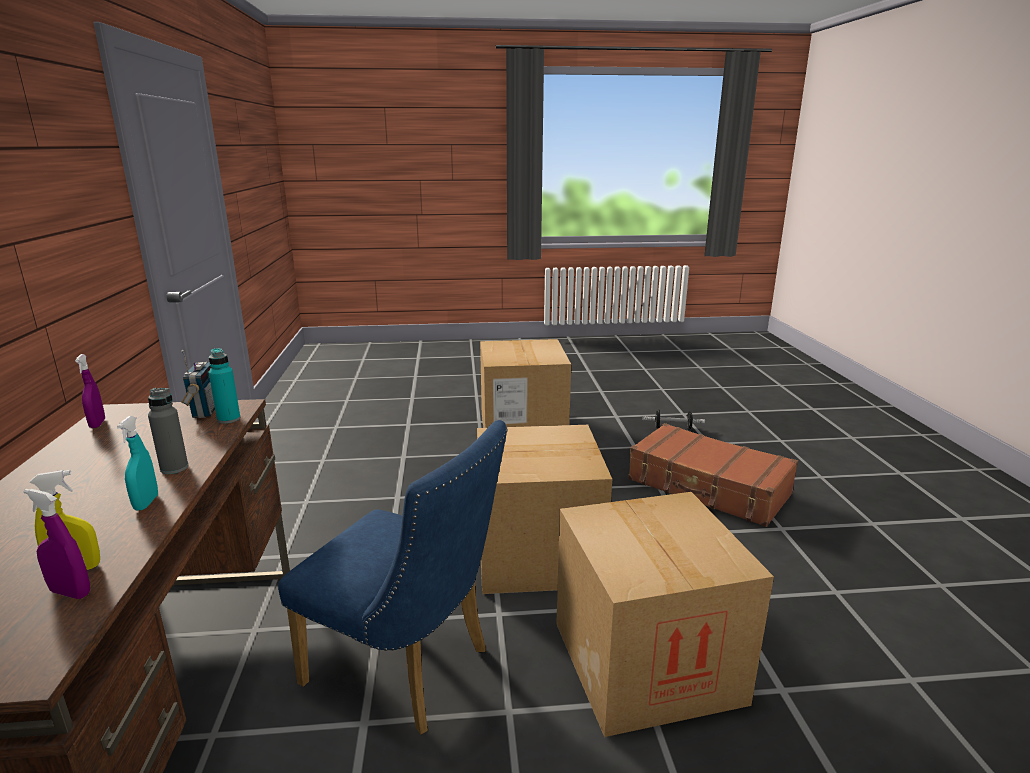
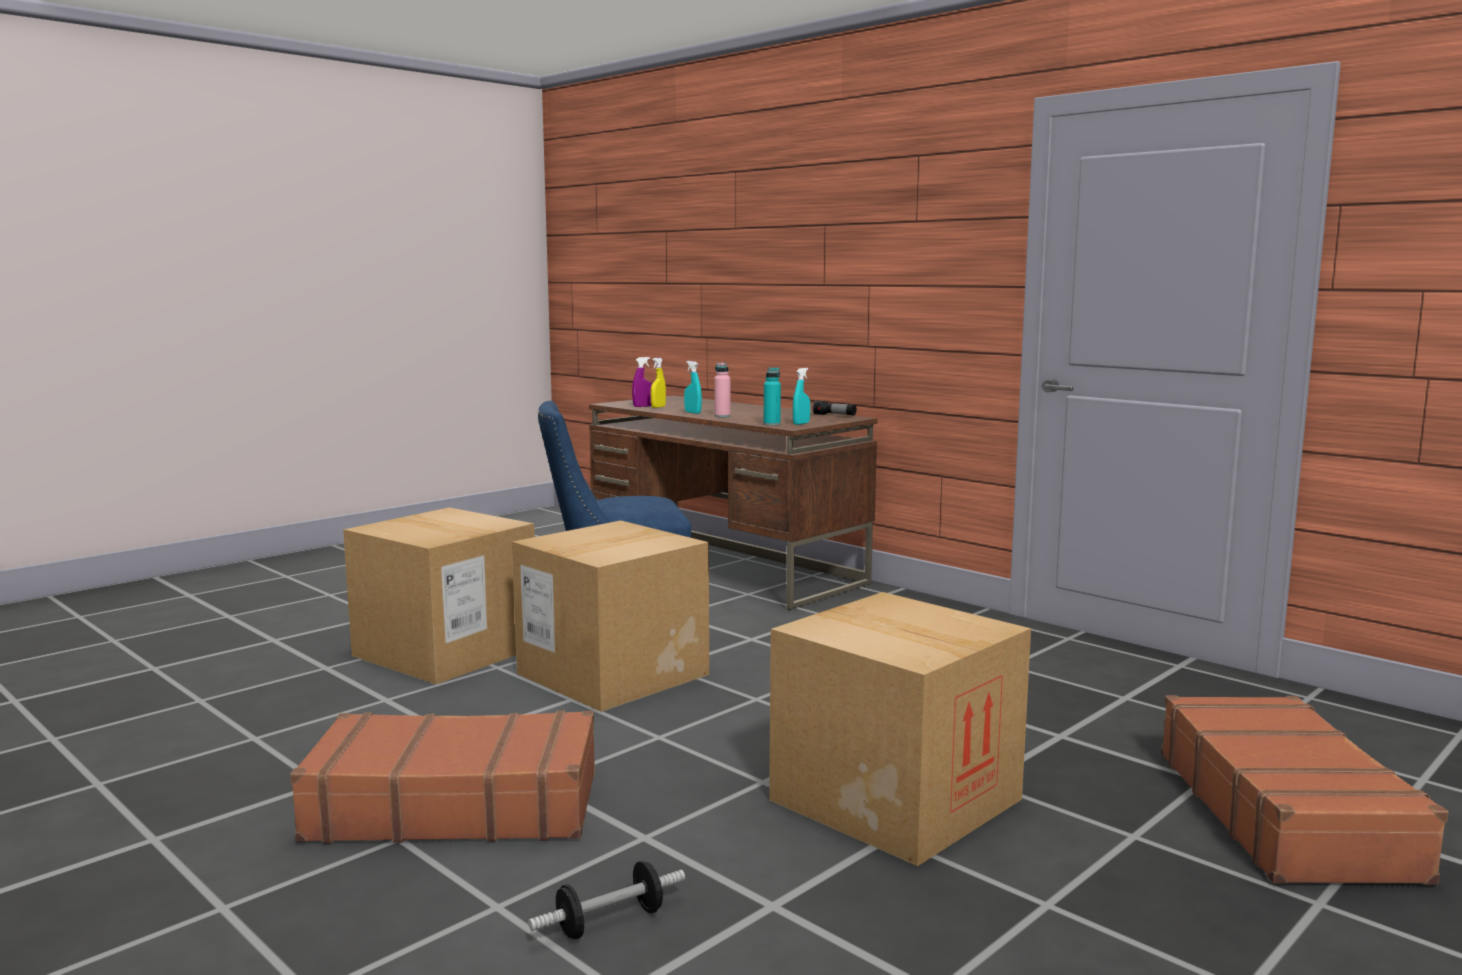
camera: 140 degrees right, 10 degrees down
(97, 424) = (834, 415): purple spray bottle -> flashlight
(174, 468) = (722, 416): grey bottle -> pink bottle
(205, 411) = (801, 423): radio -> turquoise spray bottle
(420, 385) = (1285, 813): none -> brown suitcase

